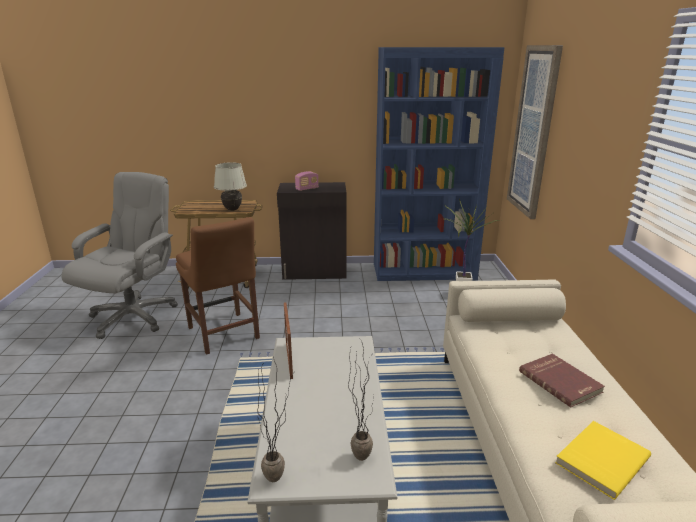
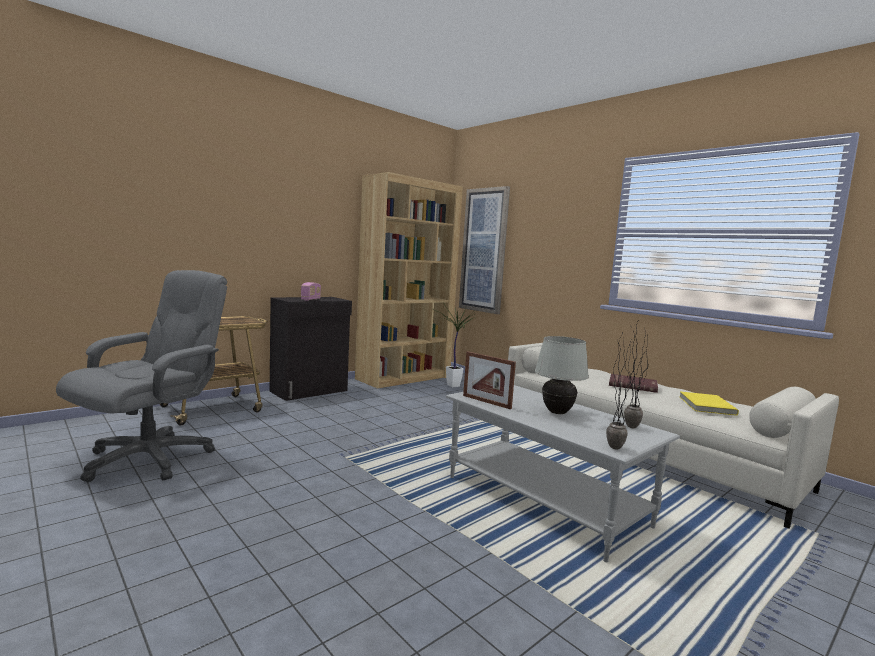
camera: 40 degrees left, 15 degrees down
(134, 316) = (150, 458): grey office chair -> grey office chair turned 45 degrees clockwise
(224, 334) = (297, 447): brown chair -> none
(232, 210) = (238, 322): white table lamp -> white table lamp (557, 412)
(424, 271) = (404, 378): blue bookcase -> brown bookcase

